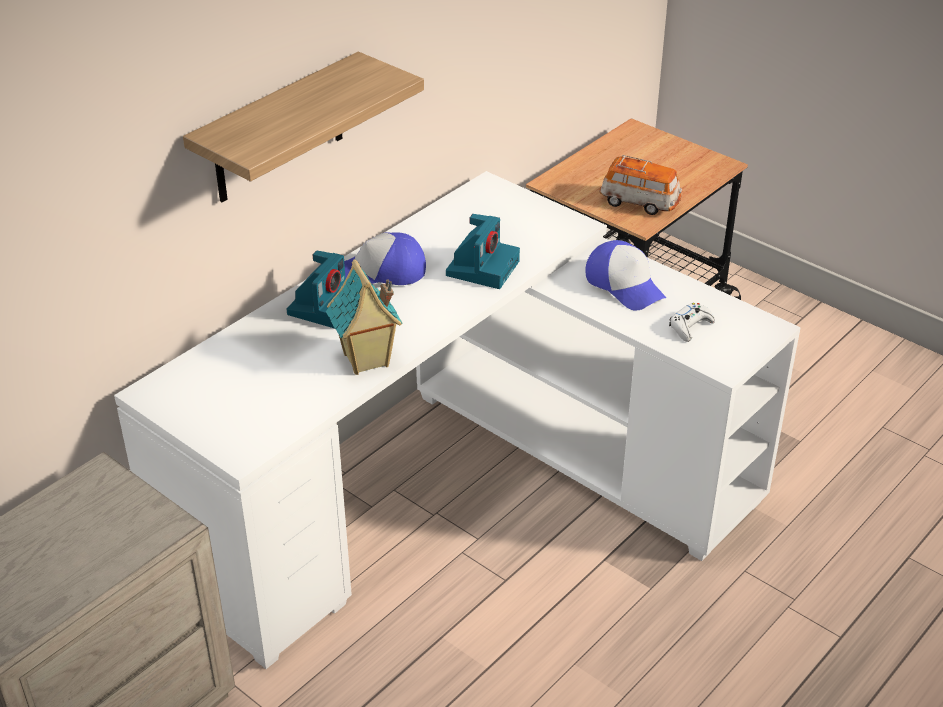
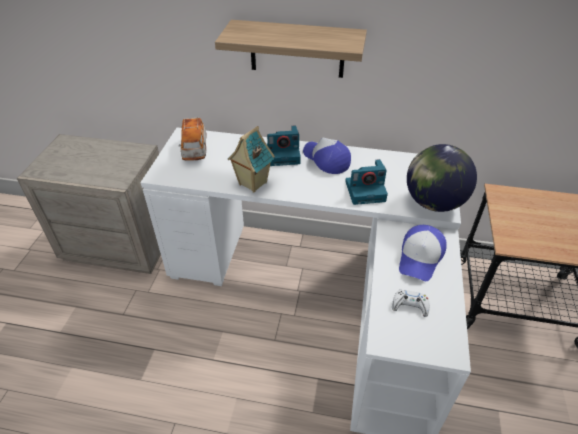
camera: 60 degrees right, 5 degrees up
(555, 227) = (433, 203): none -> globe
(639, 202) = (527, 236): toy car -> toy car (194, 150)

